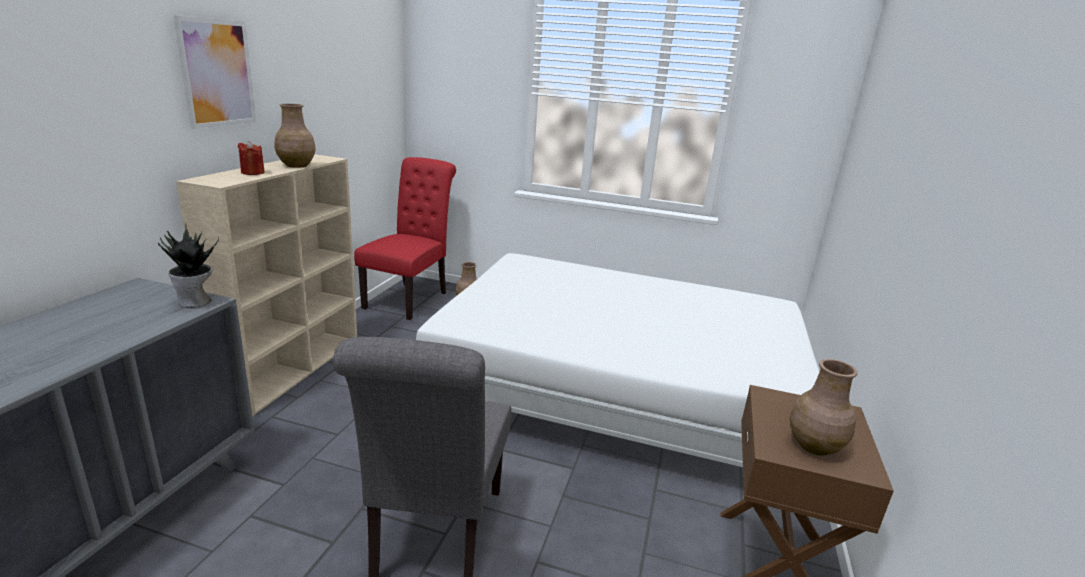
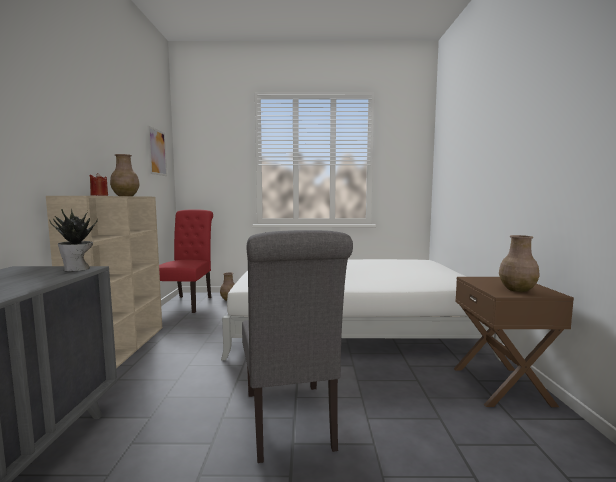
camera: 15 degrees left, 15 degrees down
(217, 73) = (73, 130): picture -> picture (157, 152)

